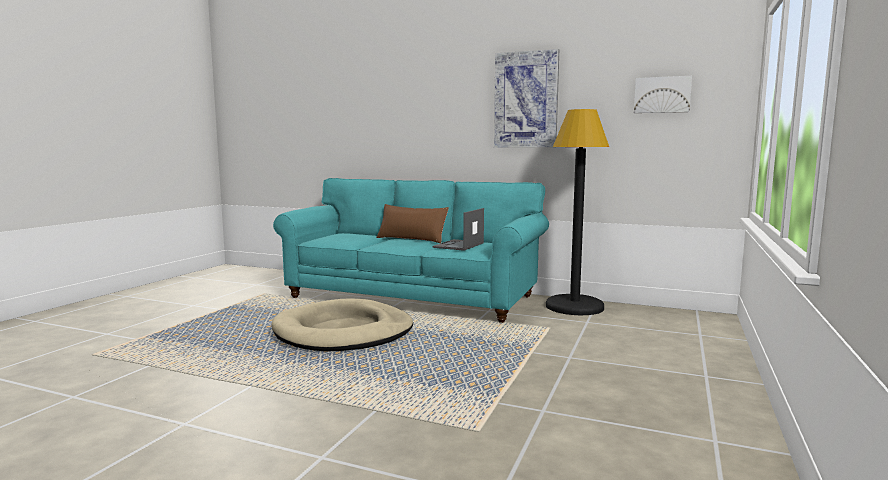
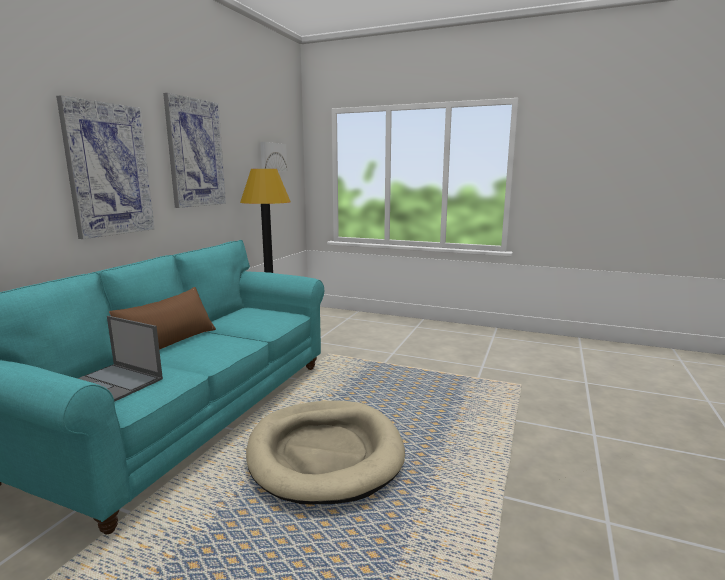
camera: 90 degrees left, 5 degrees up
(440, 117) = (108, 170): none -> picture
(458, 245) = (256, 319): laptop -> laptop (115, 382)

